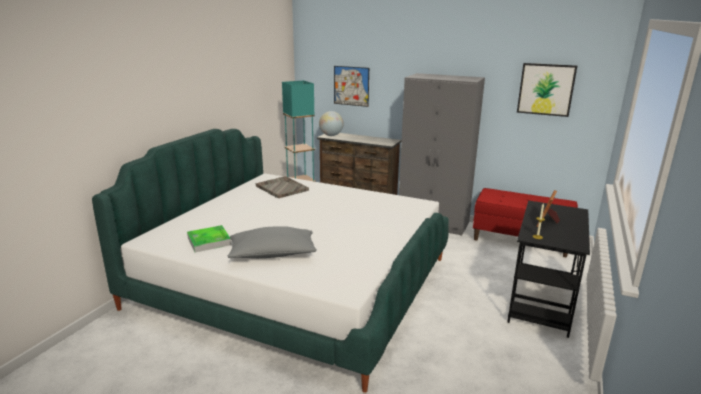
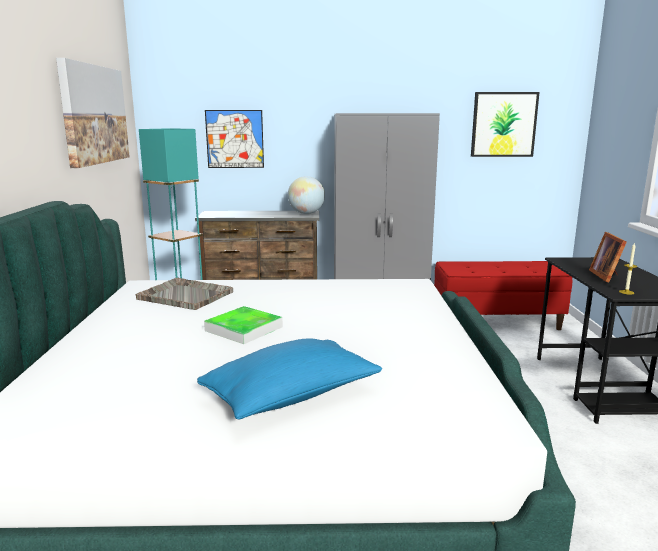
camera: 25 degrees left, 5 degrees down
(209, 241) = (140, 401): tray -> tray (244, 329)
(255, 73) = (94, 114): none -> picture
(272, 255) = (292, 397): grey pillow -> blue pillow
(331, 135) = (214, 214): globe -> globe (306, 213)

